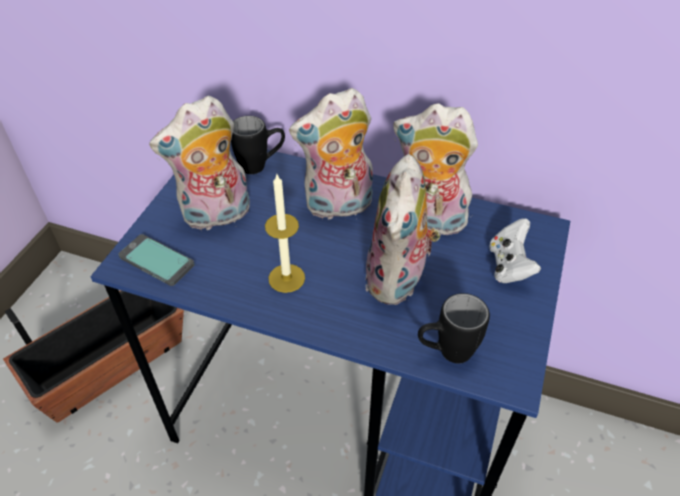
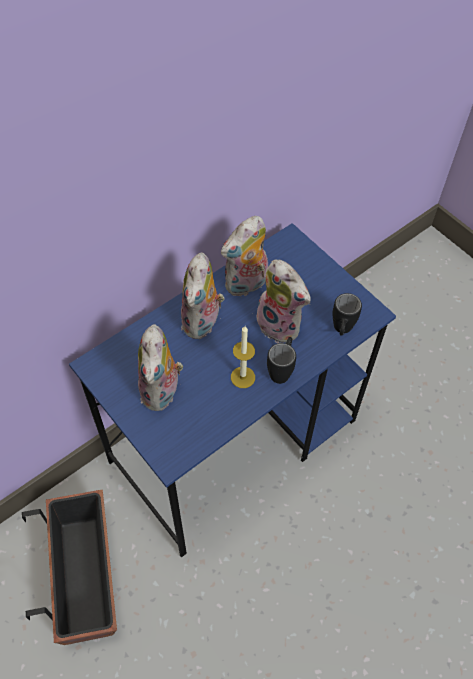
camera: 60 degrees left, 10 degrees up
(156, 261) = (179, 441): phone -> none
(261, 165) = (131, 345): black mug -> black mug (281, 369)
(509, 266) = (305, 269): white game controller -> none

